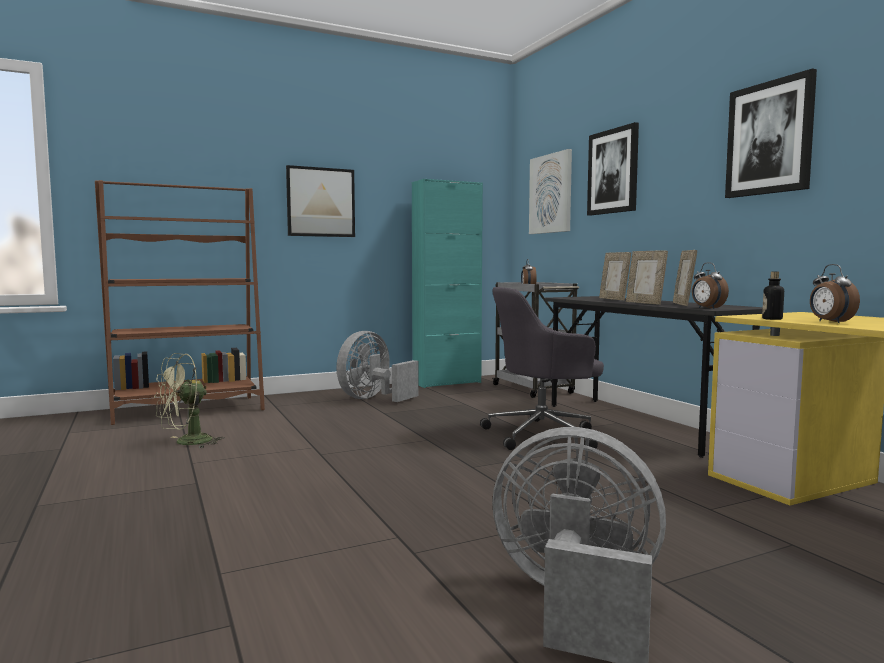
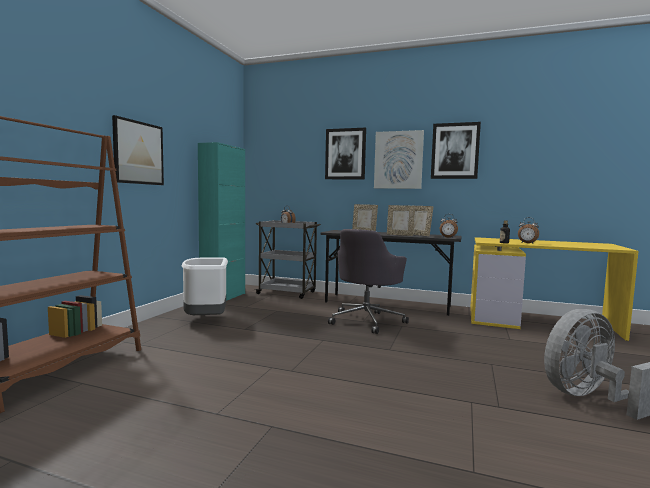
camera: 45 degrees left, 0 degrees up
(186, 443) = (156, 399): green fan -> none
(373, 399) = (206, 320): grey fan -> white trash can
(551, 193) = (287, 161): picture -> picture (398, 160)

